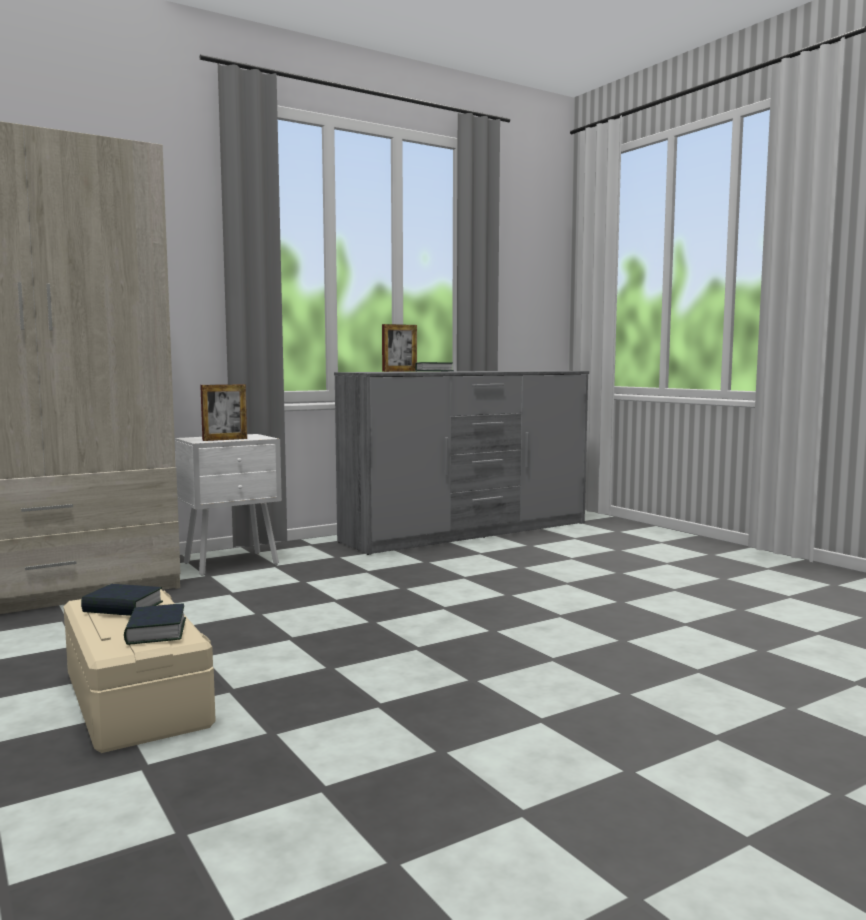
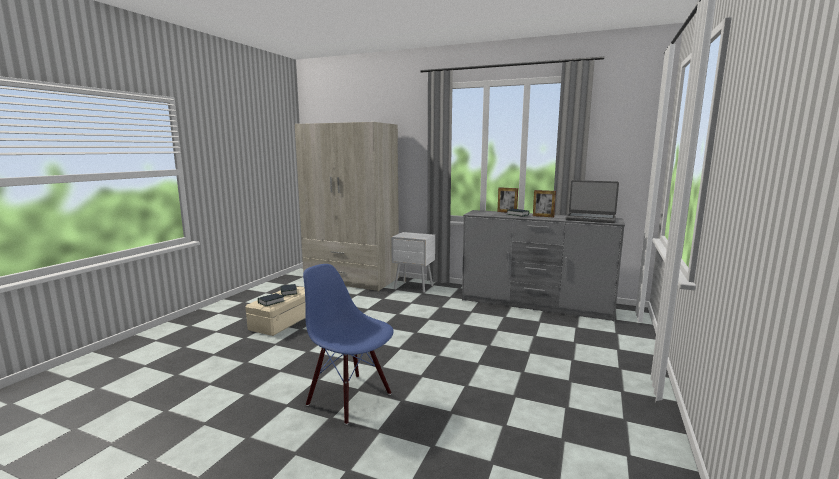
camera: 55 degrees right, 5 degrees up
(225, 439) = (408, 236): picture frame -> picture frame (543, 216)
(531, 370) = (590, 219): none -> laptop
(655, 706) = (350, 398): none -> blue chair

